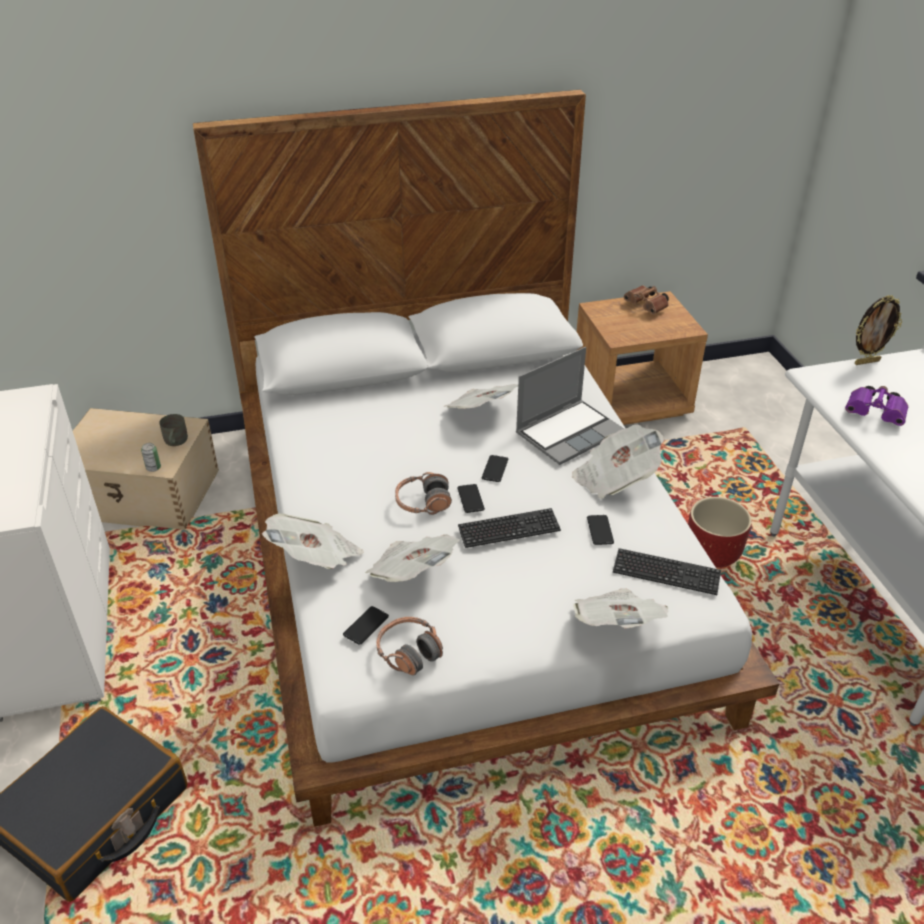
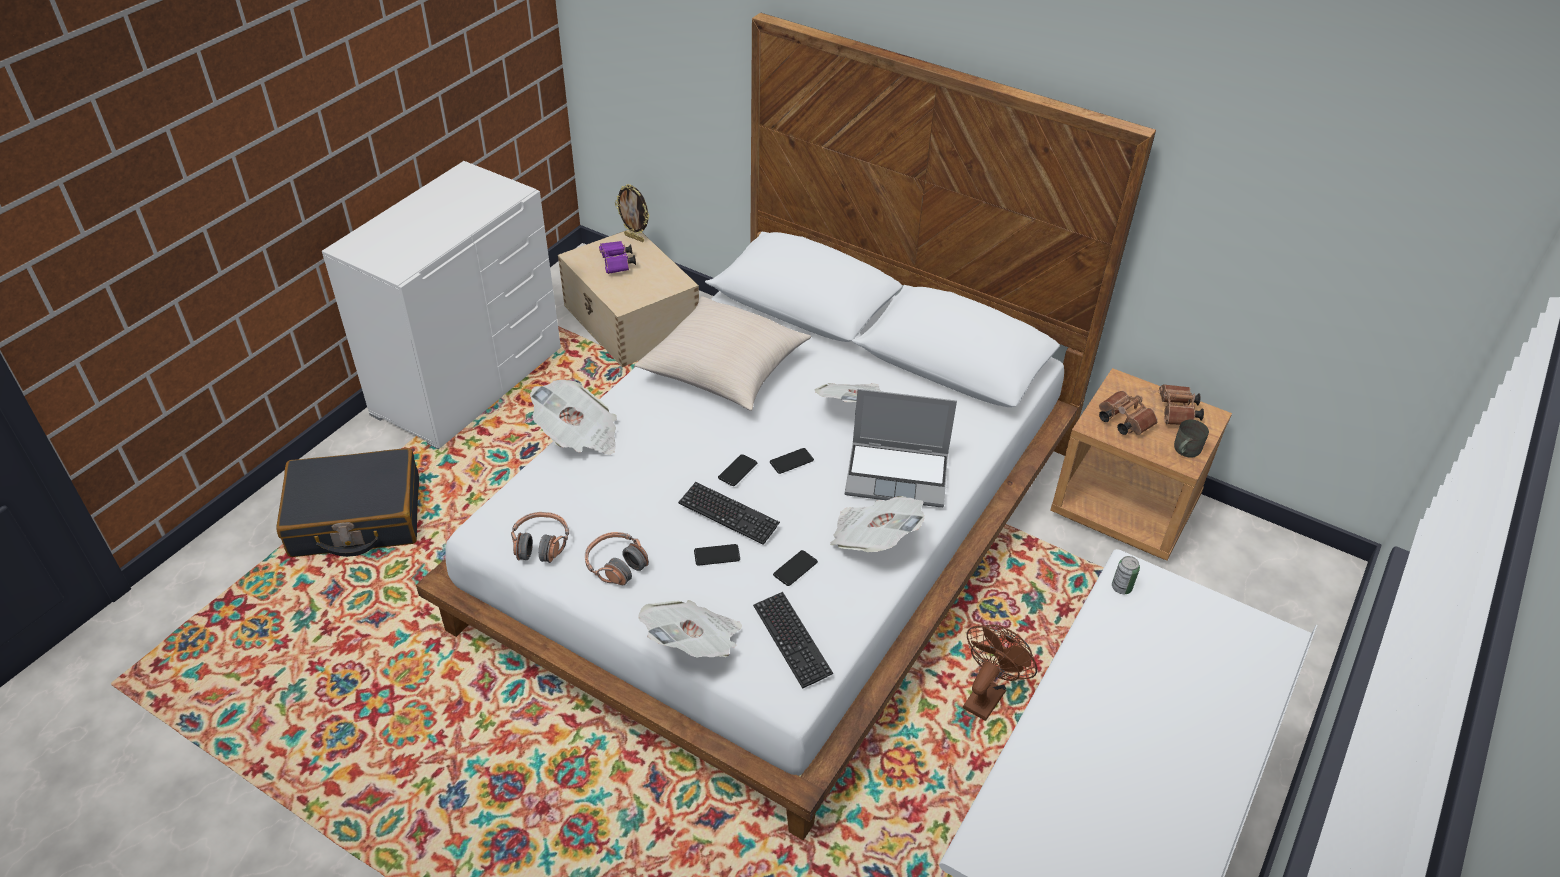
camera: 45 degrees right, 5 degrees up
(153, 468) = (615, 301): can -> can (1121, 587)
(175, 441) = (654, 289): grey mug -> grey mug (1185, 450)
(355, 444) = (724, 369): none -> beige pillow
(366, 626) = (539, 504): phone -> phone (717, 555)
(412, 574) = (616, 493): newspaper -> none
(423, 503) = (700, 448): headphones -> headphones (616, 565)
(628, 327) = (1122, 420): none -> brown binoculars
(712, 554) = (987, 694): red planter -> brown fan
(866, 362) = (1215, 600): picture frame -> picture frame (635, 238)
(876, 415) = (1125, 649): purple binoculars -> purple binoculars (617, 264)

